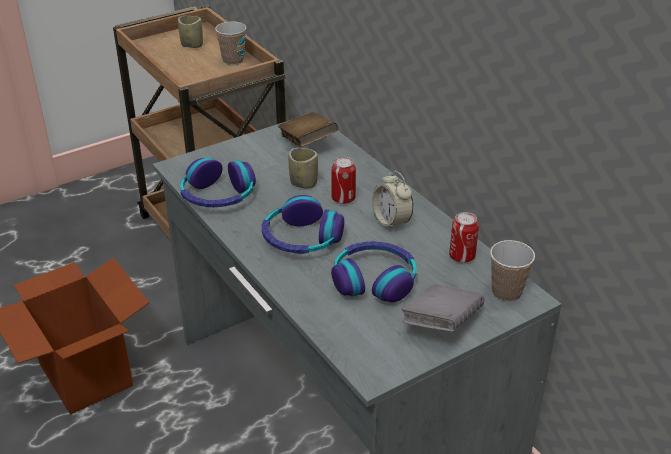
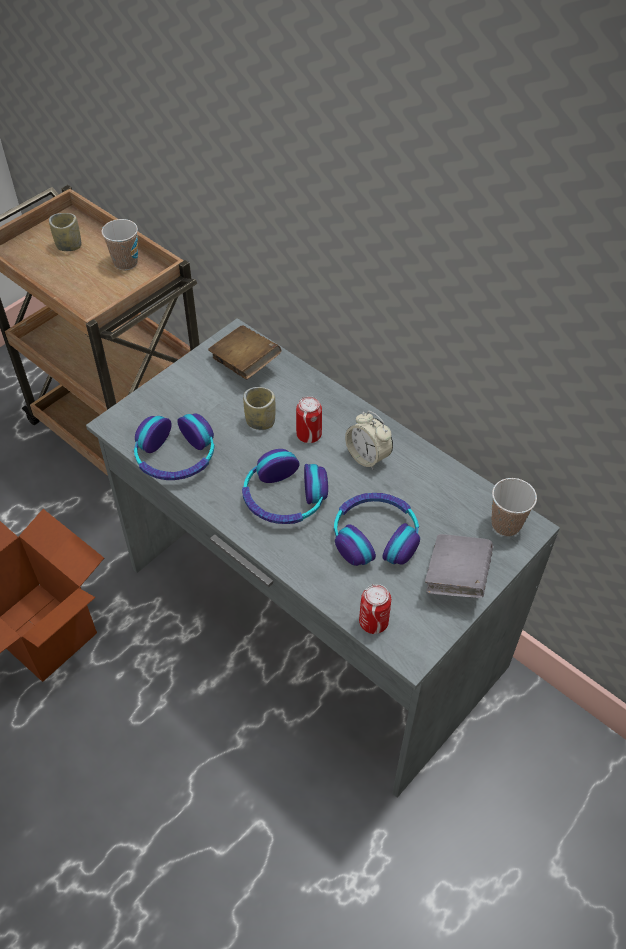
camera: 15 degrees left, 15 degrees up
(462, 256) = (450, 488): can -> can (373, 622)

